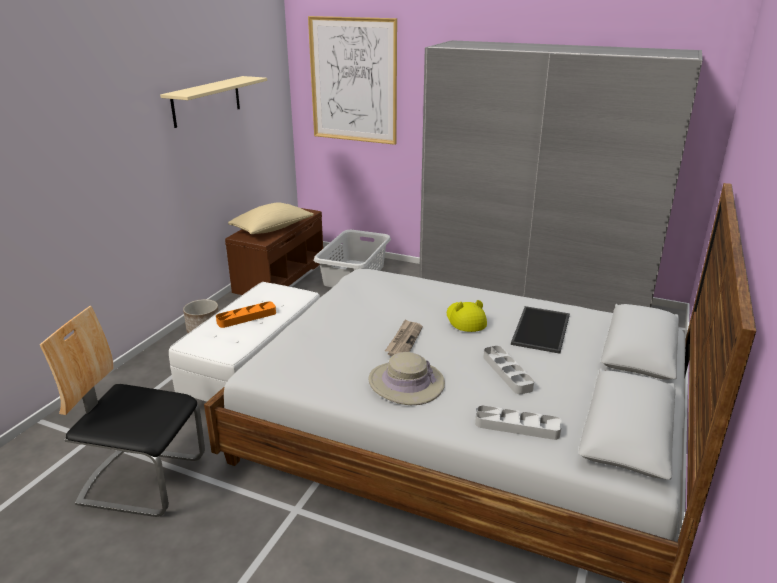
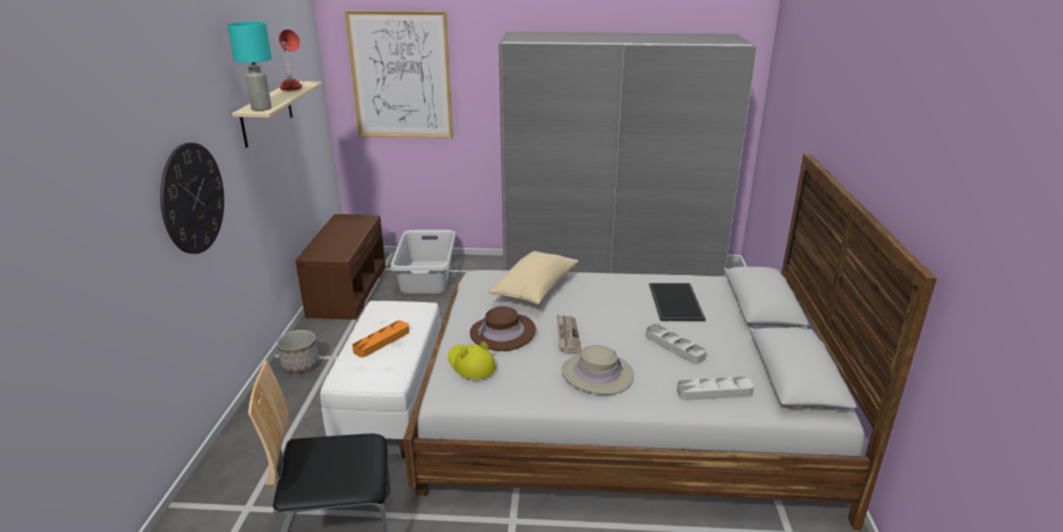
camera: 20 degrees left, 0 degrees up
(100, 162) = (193, 198): none -> wall clock
(187, 93) = (262, 108): none -> turquoise table lamp
(233, 82) = (293, 89): none -> red table lamp
(272, 229) = (342, 242): beige pillow -> beige pillow (535, 289)
(344, 327) = (503, 333): none -> brown hat
(465, 320) = (607, 305): yellow hat -> yellow hat (470, 364)

